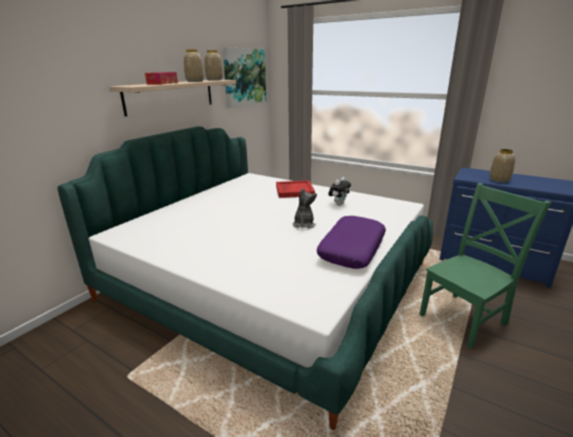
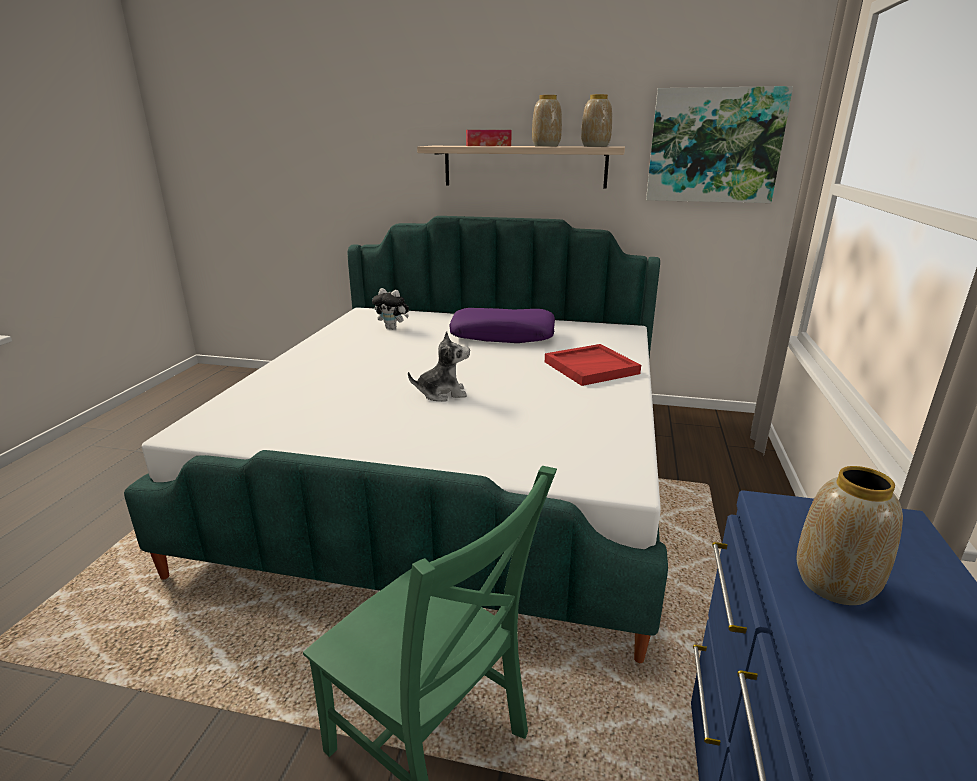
camera: 70 degrees right, 0 degrees up
(339, 204) = (559, 409): plush toy -> plush toy (393, 328)
(351, 249) = (362, 438): purple pillow -> purple pillow (503, 335)

